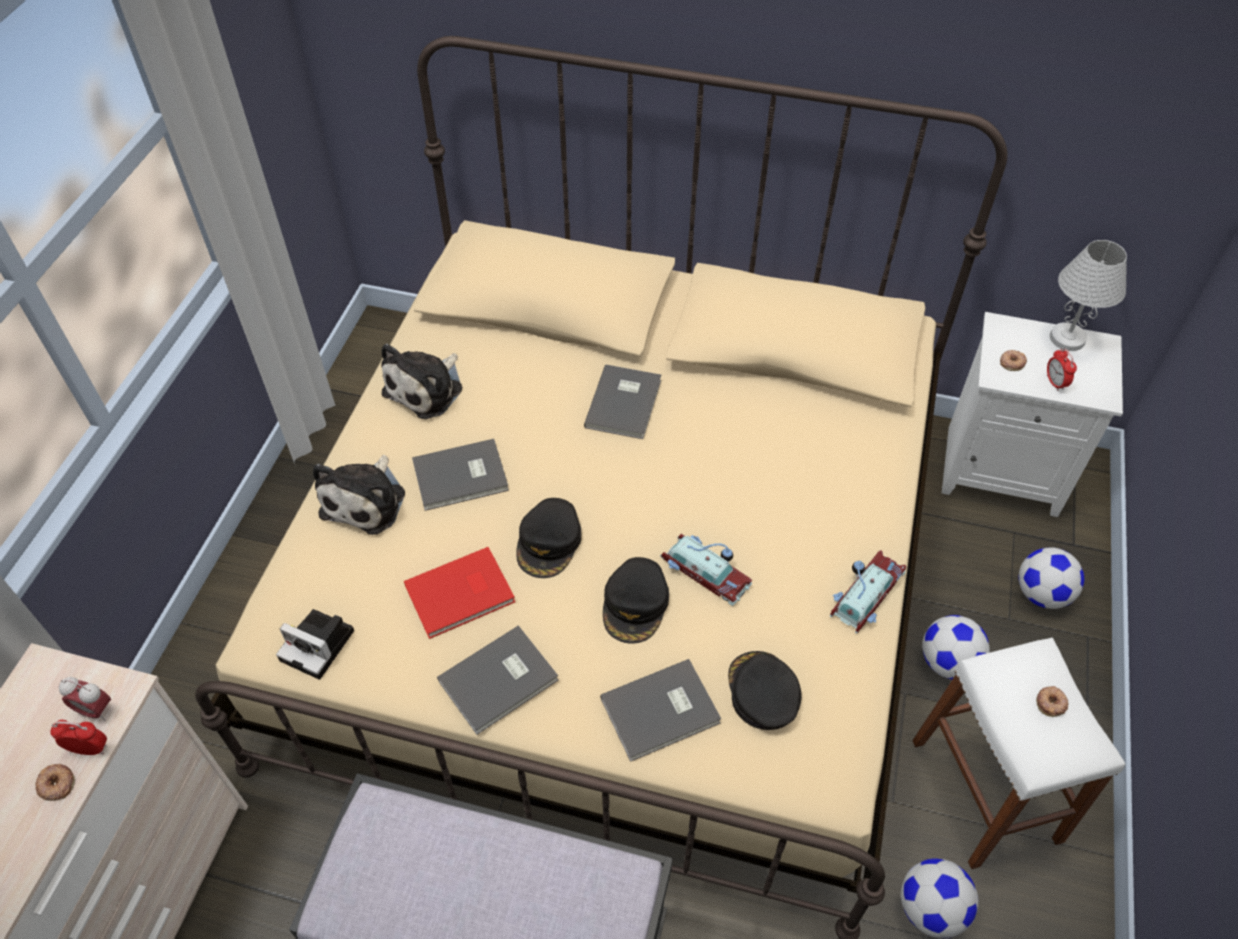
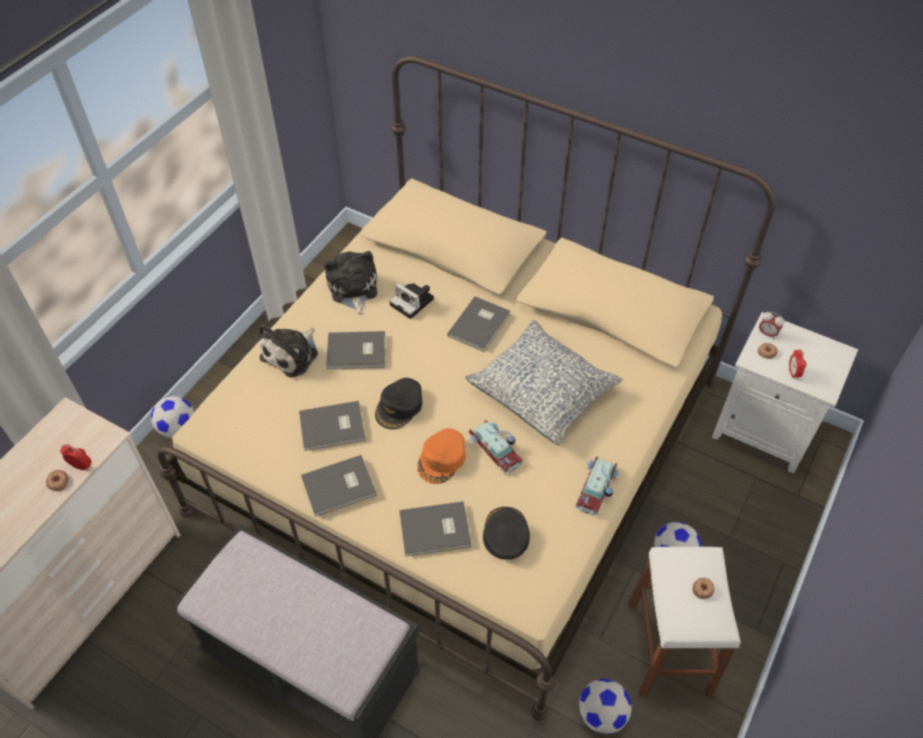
camera: 15 degrees right, 0 degrees up
(95, 710) = (90, 444): alarm clock -> alarm clock (767, 334)
(320, 645) = (237, 439): camera -> camera (413, 302)
(427, 389) = (353, 289): plush toy -> plush toy turned 120 degrees clockwise
(462, 595) = (333, 428): red book -> grey book
(635, 605) = (442, 459): black cap -> orange cap
(742, 476) = (543, 391): none -> pillow
(864, 594) = (597, 487): toy car -> toy car turned 150 degrees clockwise
(1042, 594) = (760, 525): football -> football (178, 429)
(1066, 338) = (815, 342): white table lamp -> none

